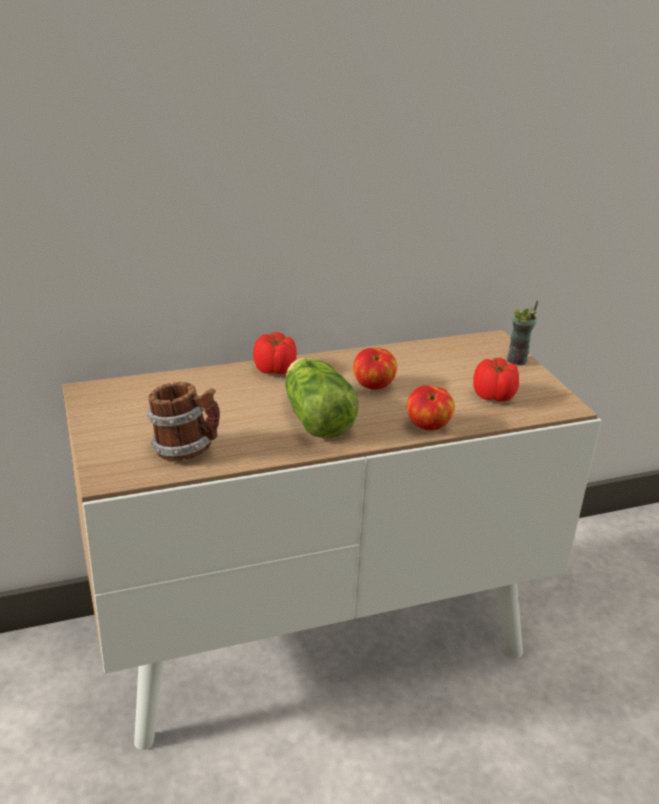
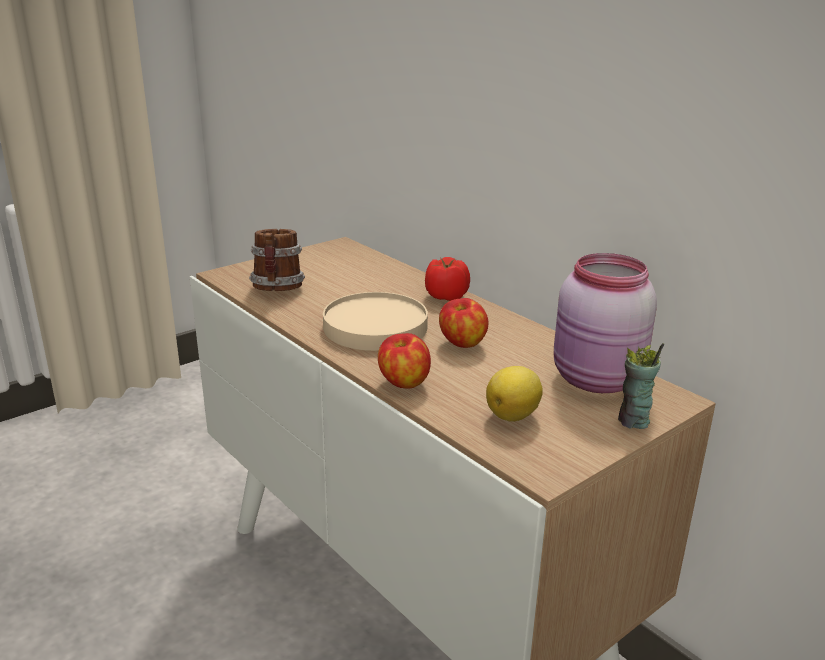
camera: 70 degrees right, 5 degrees down
(315, 417) = (374, 327): lettuce -> beige plate
(459, 355) = (596, 380): none -> pink jar
(494, 397) = (513, 415): tomato -> lemon

